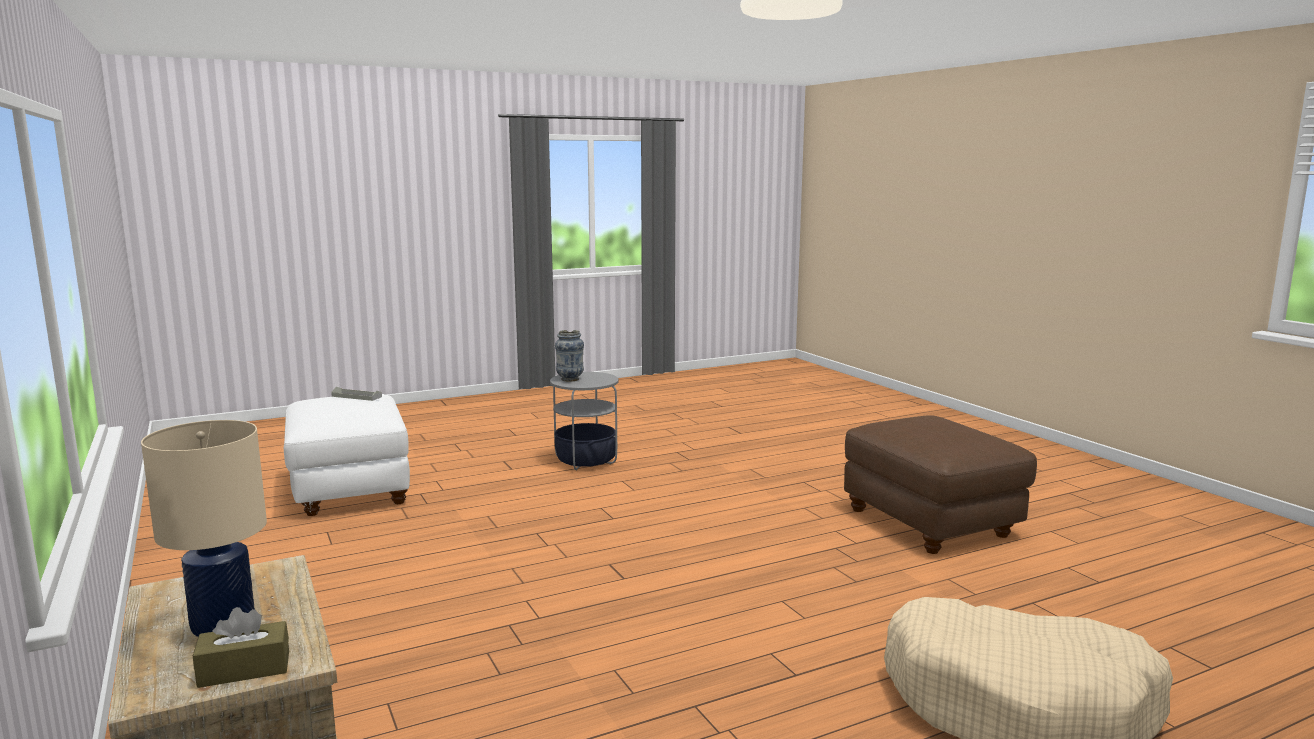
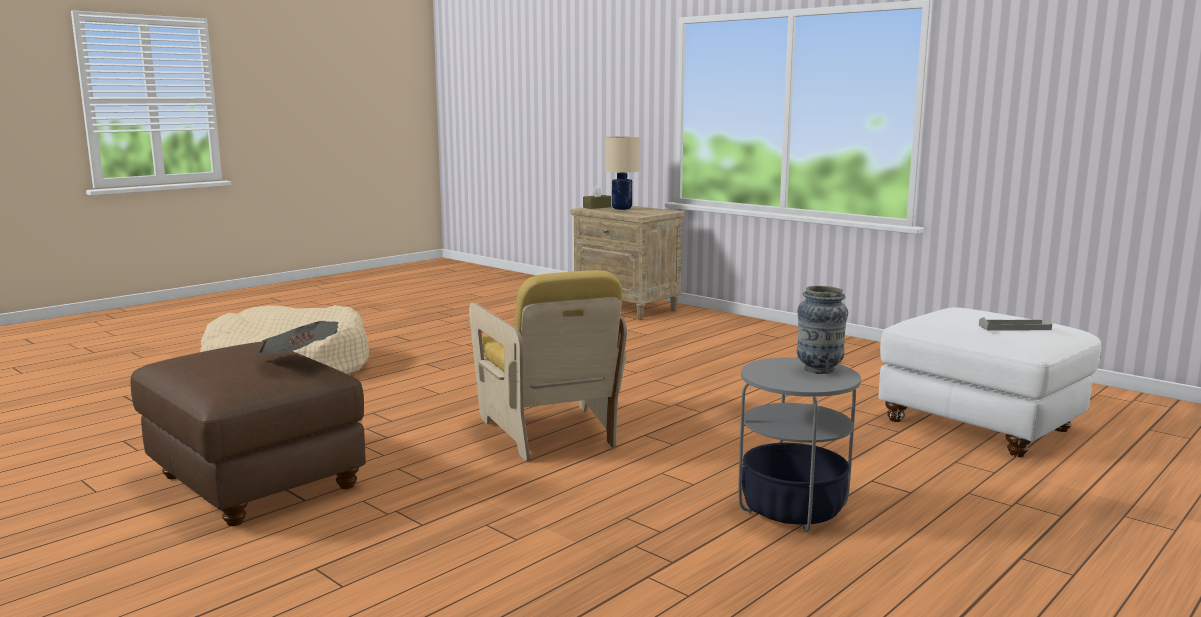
camera: 160 degrees right, 0 degrees up
(688, 532) = (549, 431): none -> yellow armchair
(893, 423) = (299, 360): none -> newspaper

